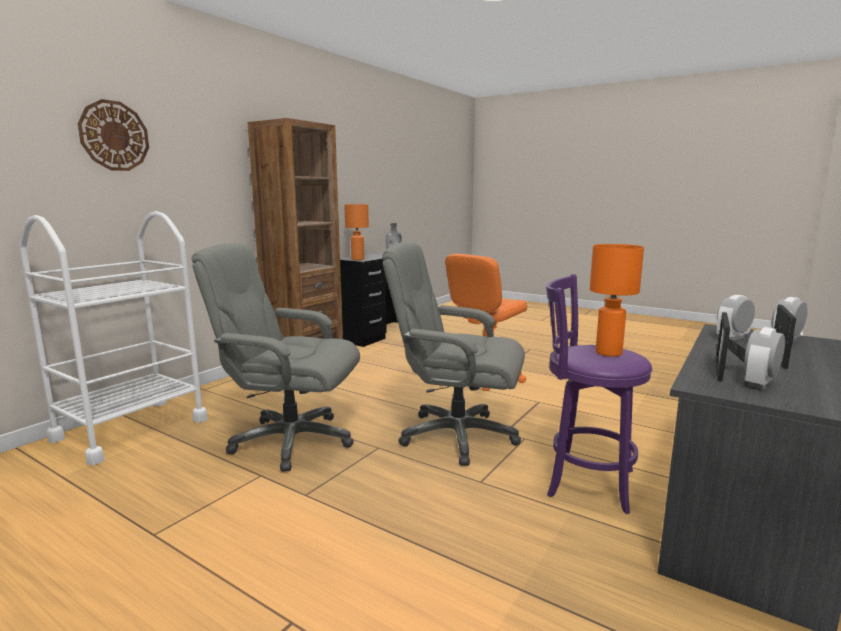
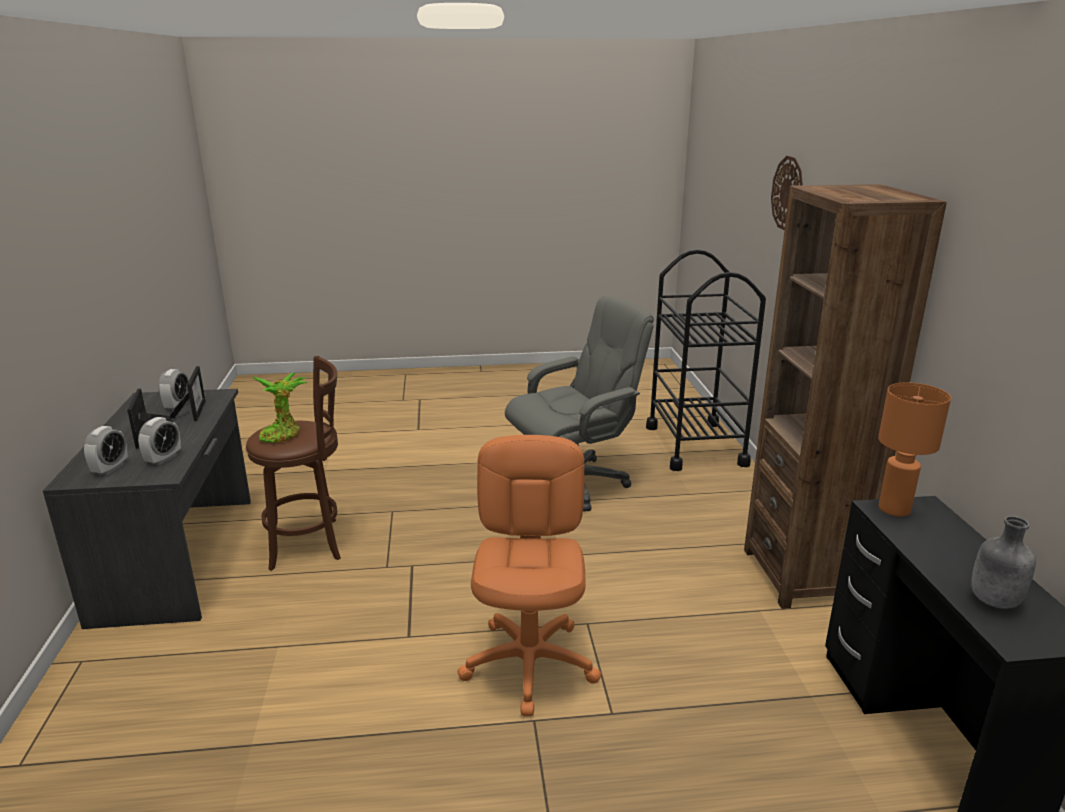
camera: 140 degrees right, 10 degrees up
(131, 429) = (695, 445): white cart -> black cart
(456, 436) = (453, 542): grey office chair -> none
(585, 481) = (309, 543): purple stool -> brown stool
(609, 353) = (282, 434): orange table lamp -> potted plant

